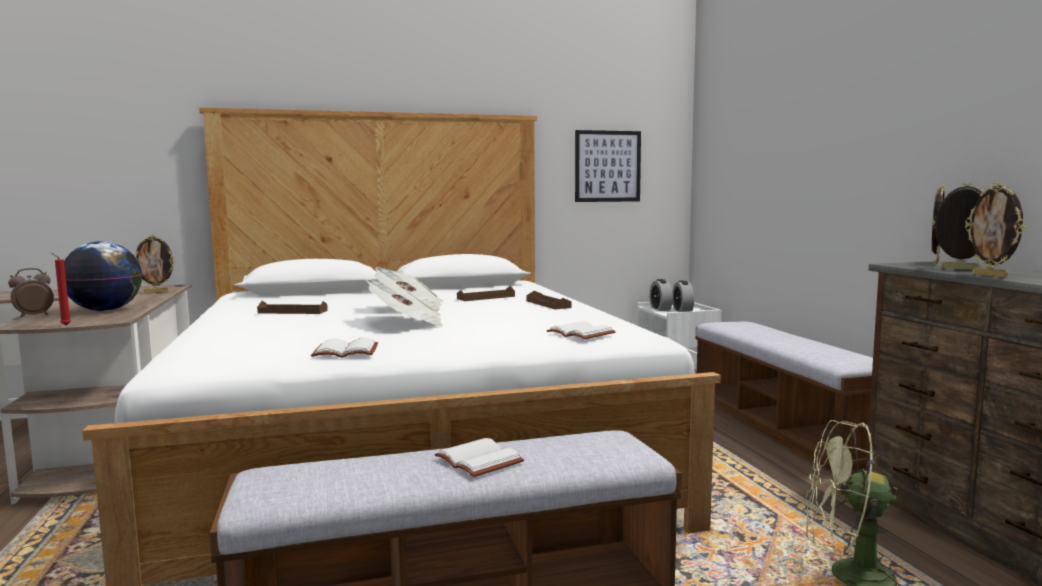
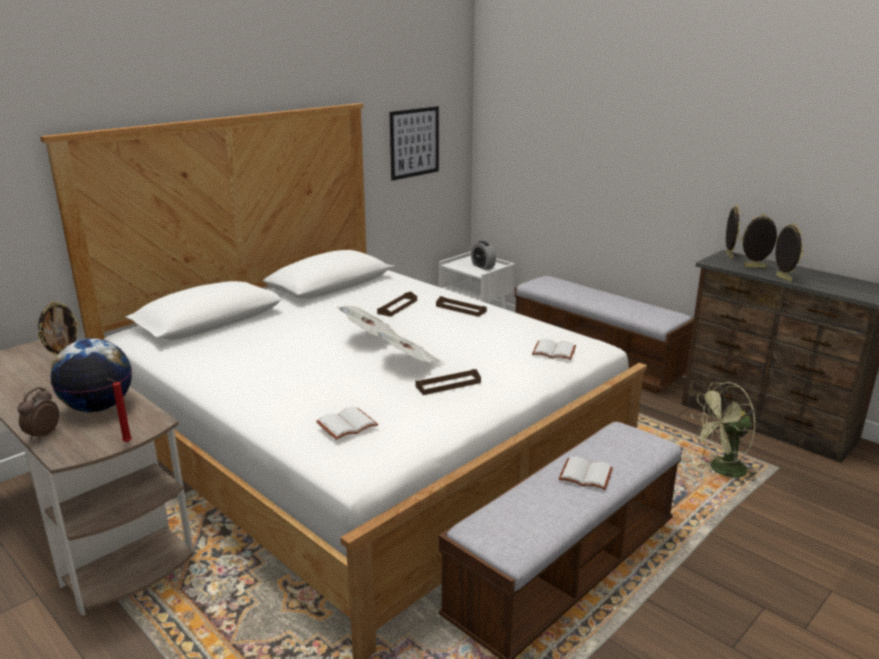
camera: 30 degrees left, 15 degrees up
(293, 312) = (278, 365): brown tray -> brown tray (448, 384)
(344, 352) = (443, 416): white book -> white book (347, 426)
(660, 309) = (463, 266): alarm clock -> none
(990, 275) = (782, 278): picture frame -> picture frame turned 150 degrees counterclockwise

